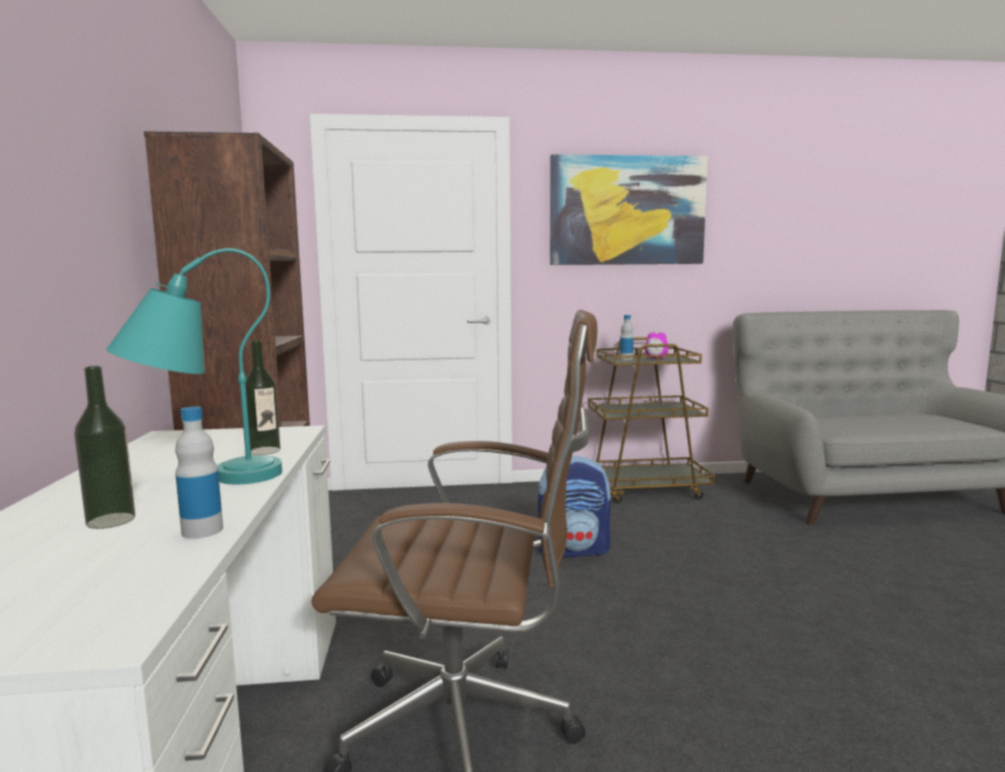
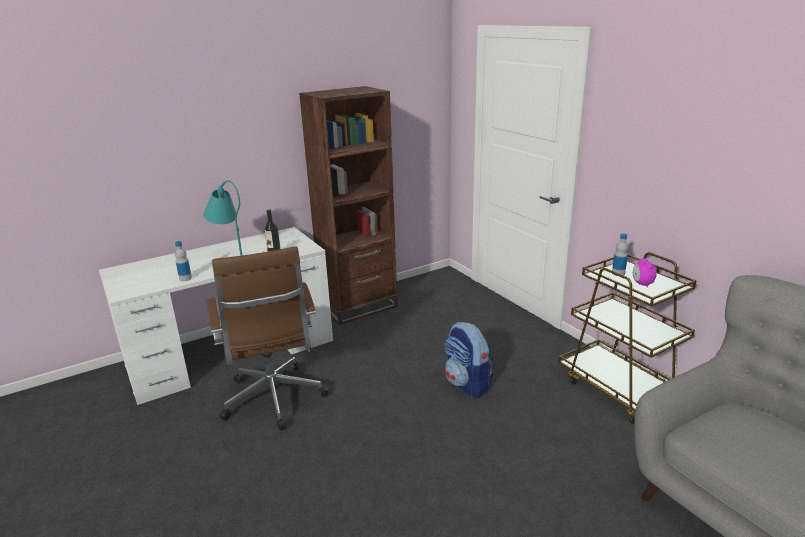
camera: 65 degrees right, 15 degrees up
(111, 520) = (190, 264): bottle -> none
(627, 211) = (677, 128): picture -> none

